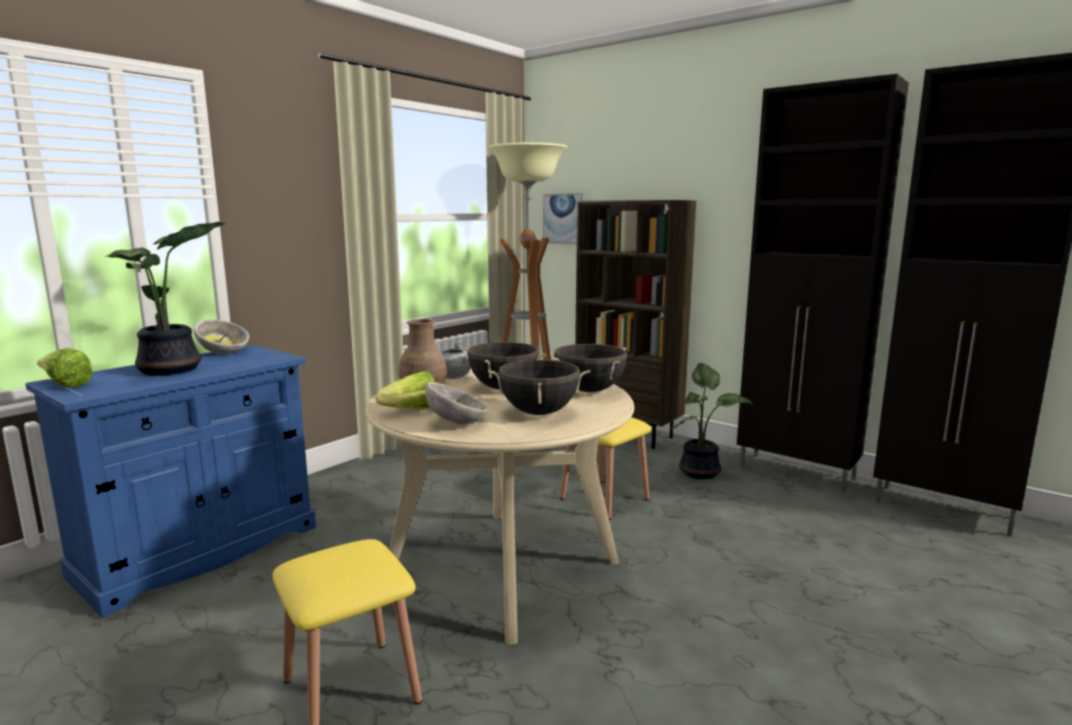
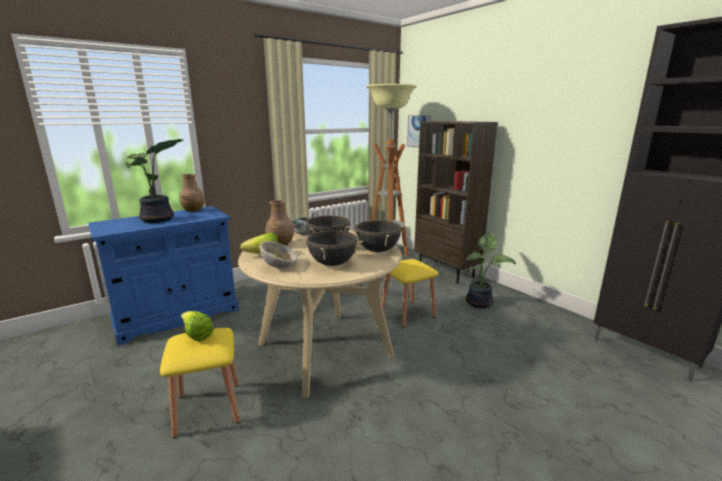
camera: 15 degrees right, 5 degrees up
(65, 385) = (102, 225): lettuce -> lettuce (197, 335)
(224, 353) = (193, 210): bowl -> brown vase
(797, 473) = (547, 312): black cabinet -> none

